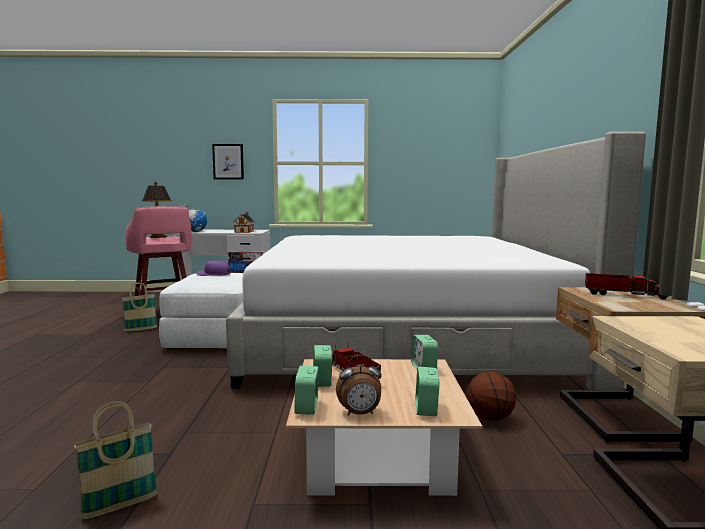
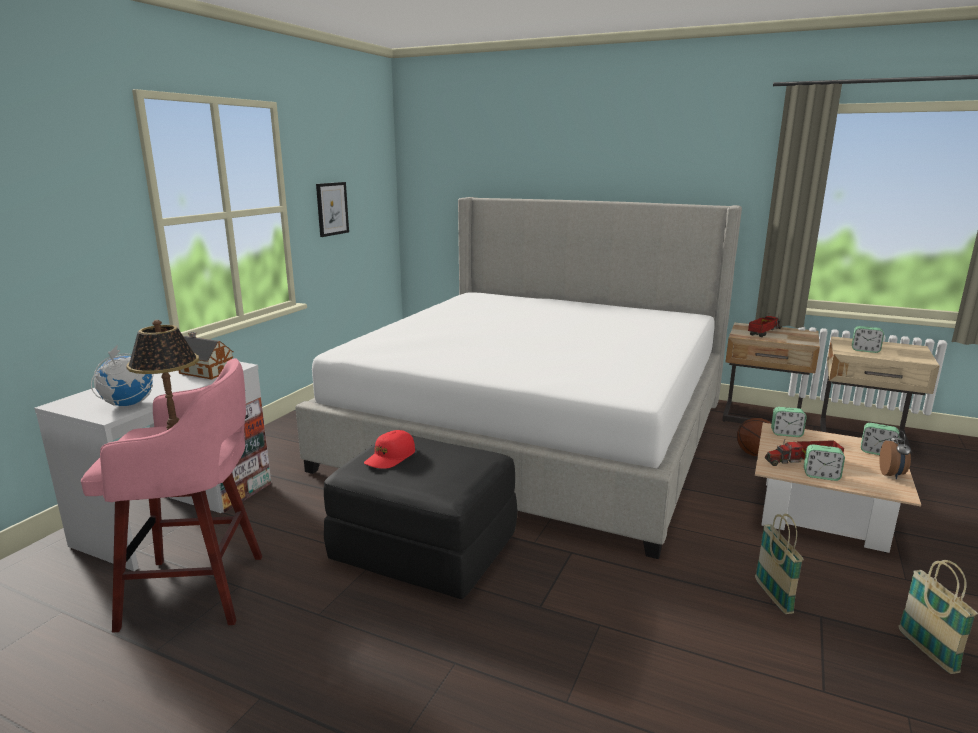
camera: 65 degrees left, 10 degrees up
(140, 329) = (293, 624): basket -> basket (773, 597)
(213, 274) = (390, 457): purple cap -> red cap
(215, 337) = (426, 549): white ottoman -> black ottoman
(228, 161) = (66, 231): picture -> picture (332, 209)
(307, 407) = (884, 491): alarm clock -> alarm clock (865, 350)

